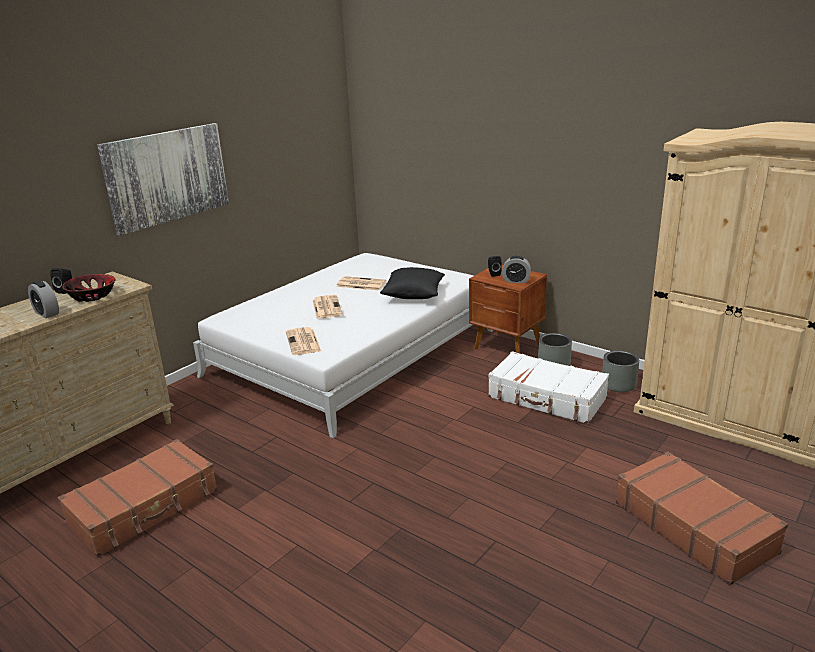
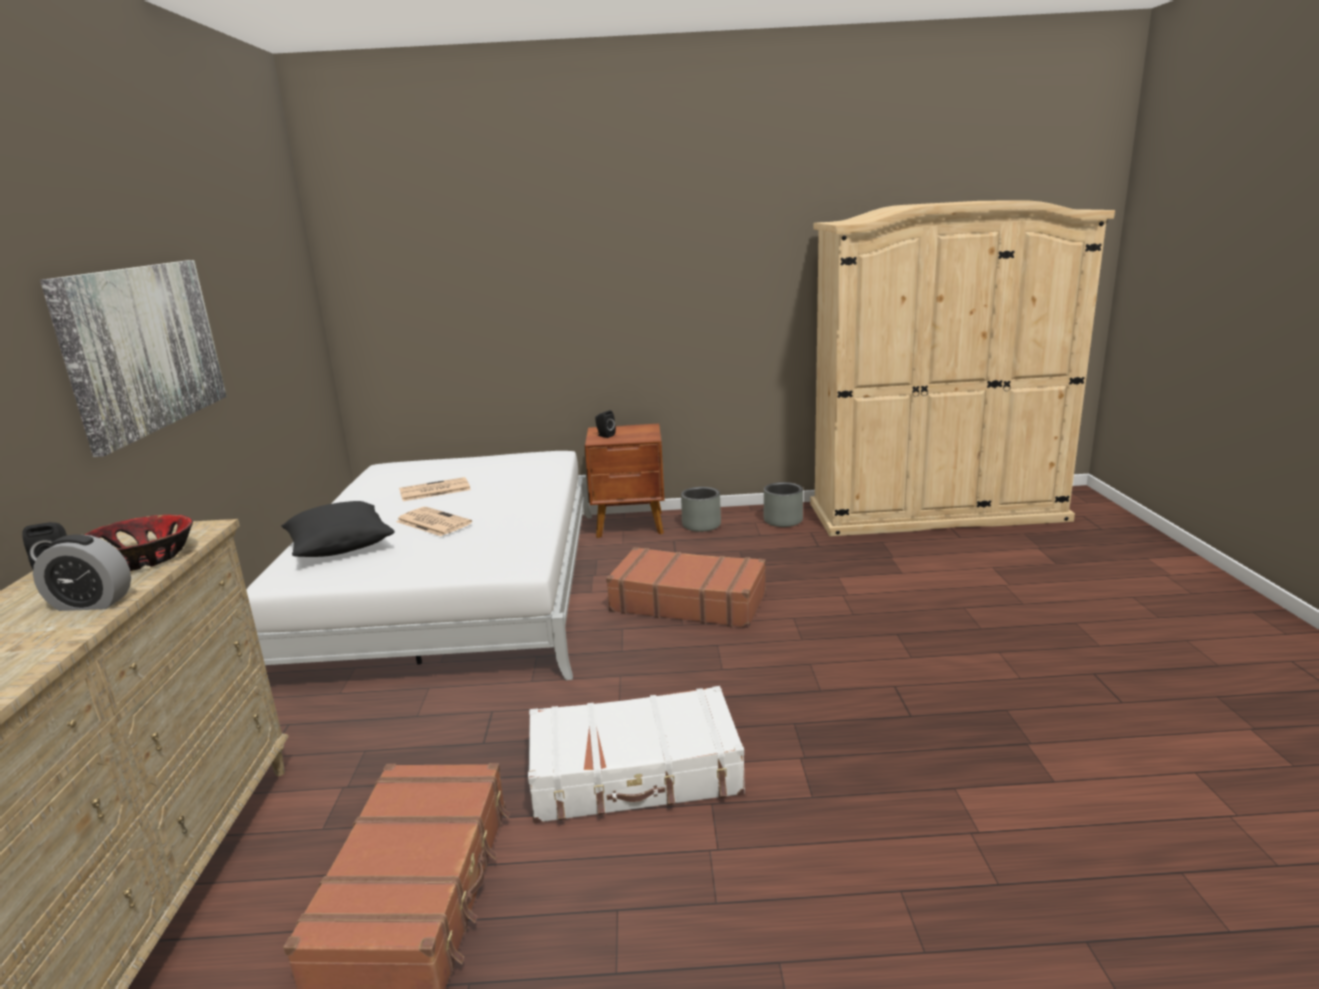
camera: 40 degrees left, 5 degrees down
(303, 342) = (467, 563): newspaper -> none
(414, 294) = (524, 482): black pillow -> black pillow (340, 547)
(516, 281) = (640, 435): alarm clock -> none
(547, 398) = (740, 553): white suitcase -> white suitcase (635, 774)
(694, 526) = (1008, 597): brown suitcase -> brown suitcase (688, 601)

